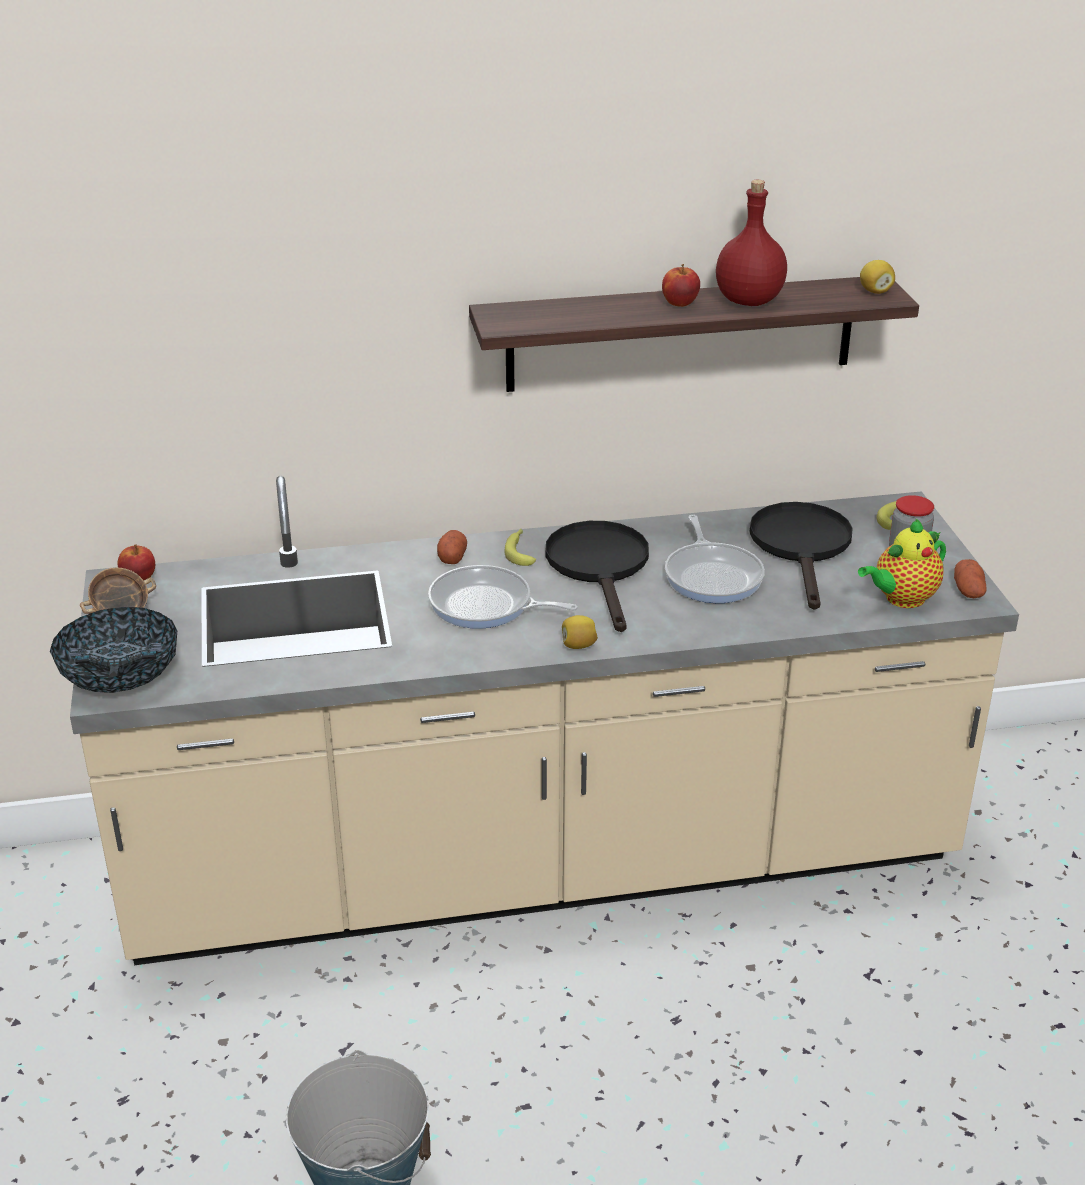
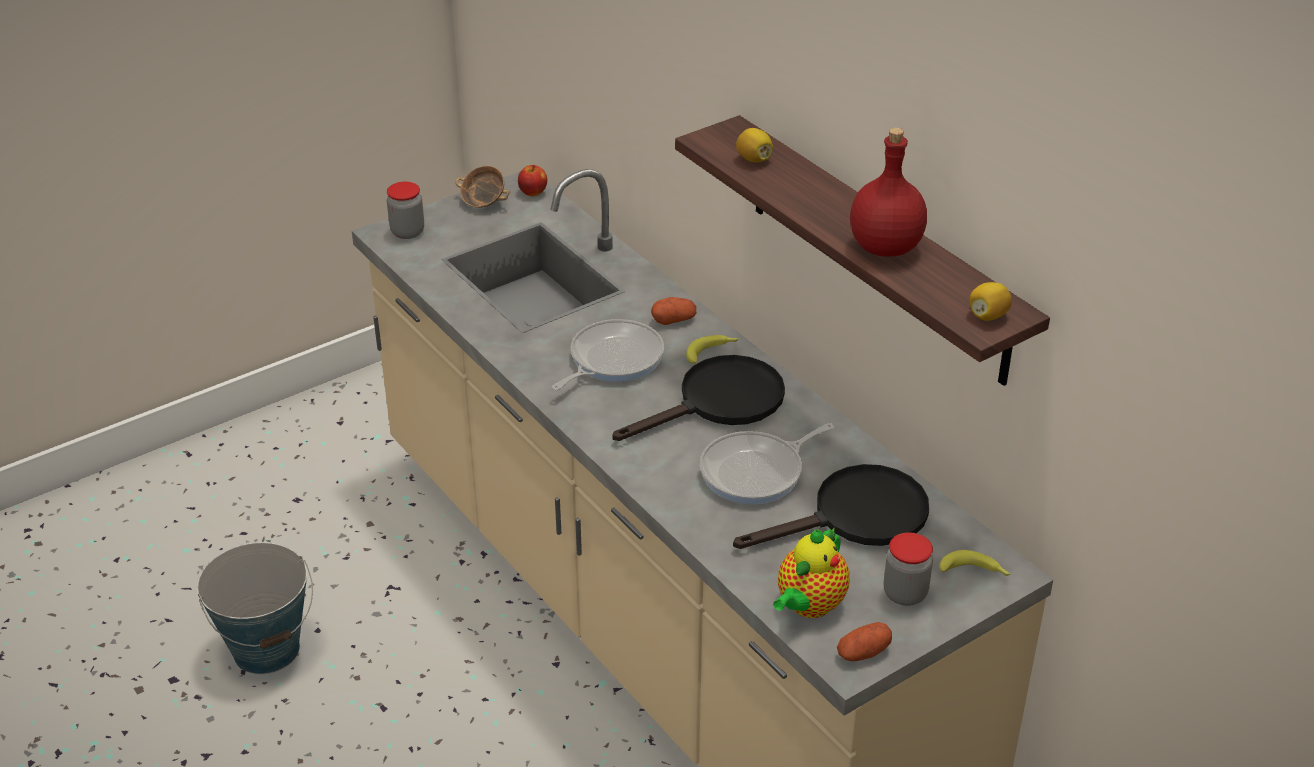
camera: 65 degrees right, 5 degrees up
(120, 676) = (407, 232): bowl -> jar
(486, 605) = (612, 360): frying pan -> frying pan turned 45 degrees clockwise
(578, 645) = (586, 425): lemon -> lemon (754, 159)
(679, 303) = (841, 212): apple -> none
(901, 599) = (808, 606): teapot -> teapot turned 90 degrees counterclockwise

